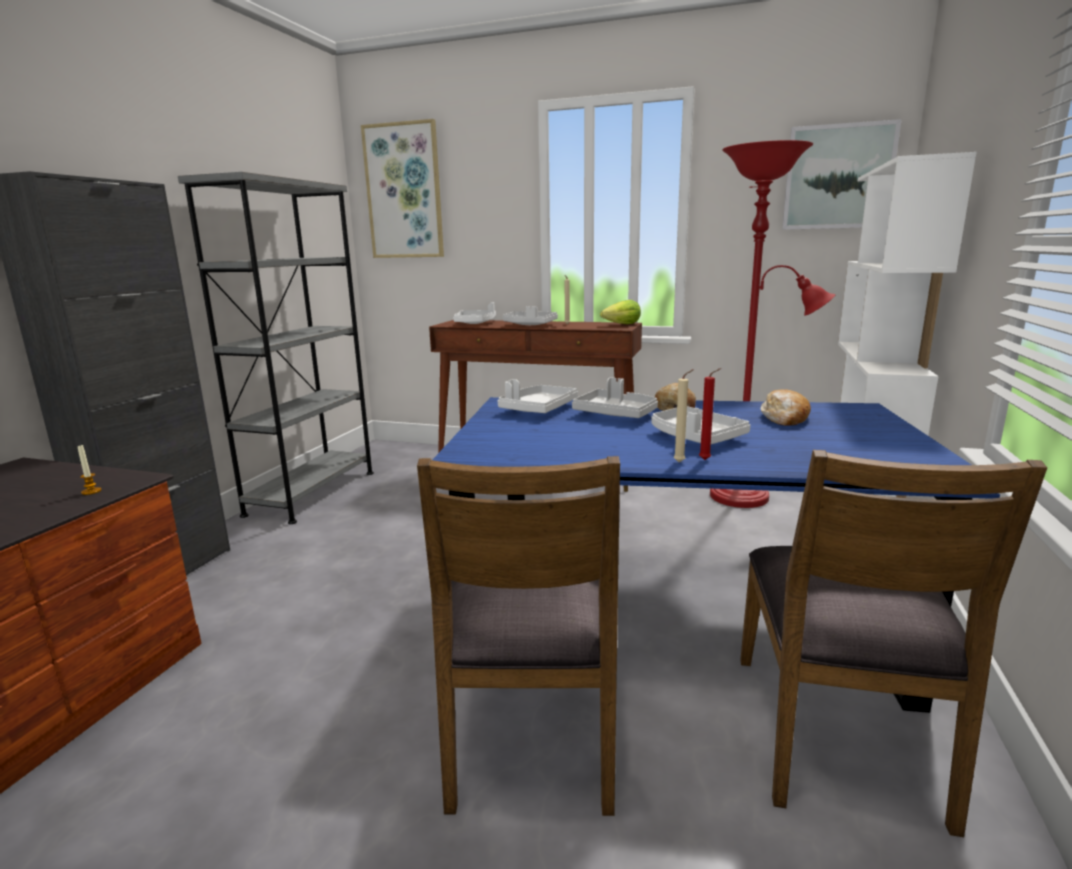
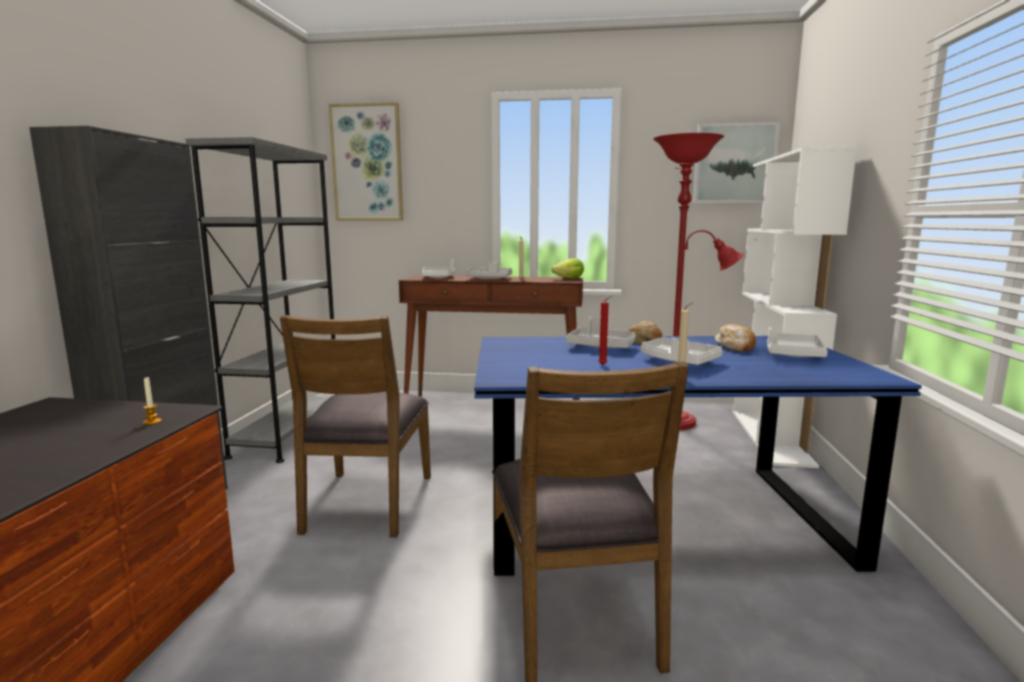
camera: 10 degrees left, 5 degrees down
(538, 409) = (533, 344): white tray -> white tray (793, 354)
(706, 460) = (700, 376): red candle -> red candle (604, 365)
(838, 734) = (817, 593): brown chair -> brown chair (367, 503)

